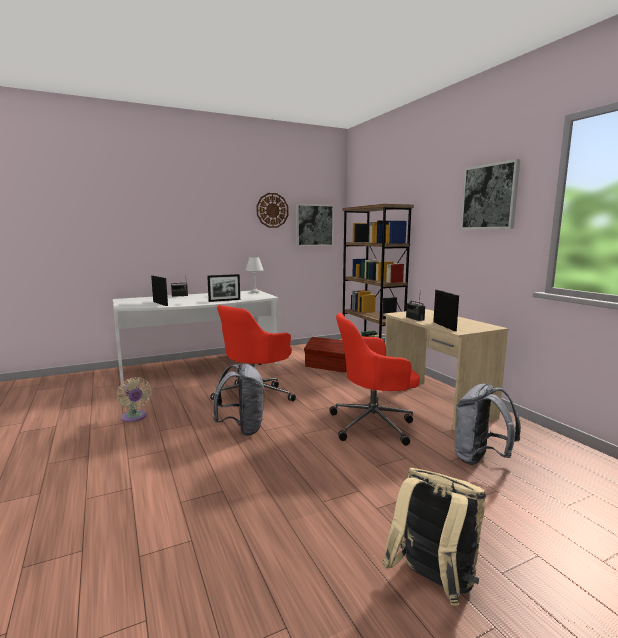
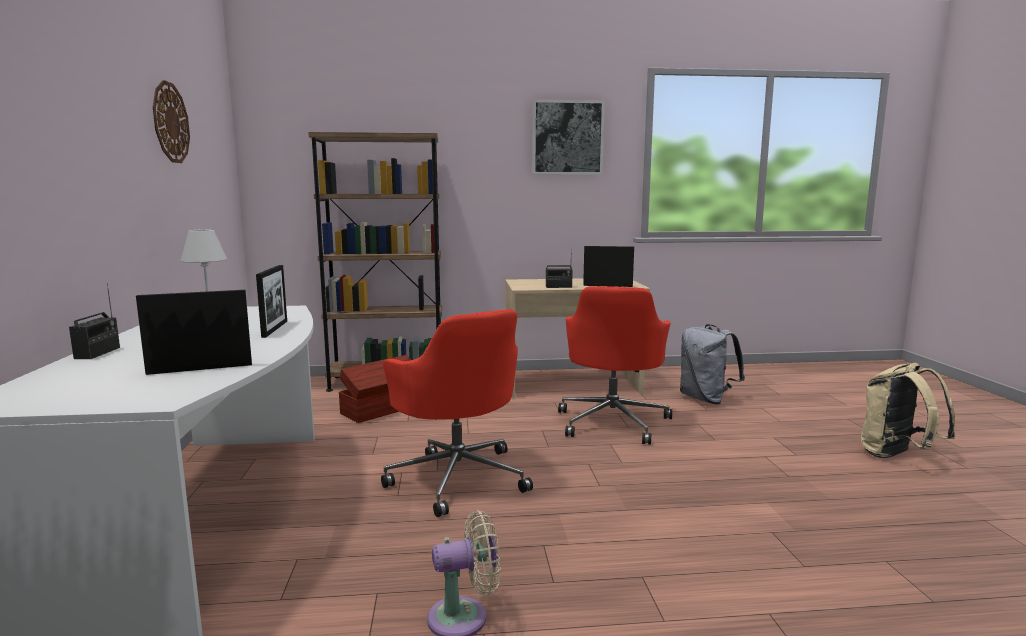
camera: 70 degrees left, 0 degrees up
(242, 429) = (586, 501): grey backpack -> none
(314, 225) = (213, 161): picture -> none

